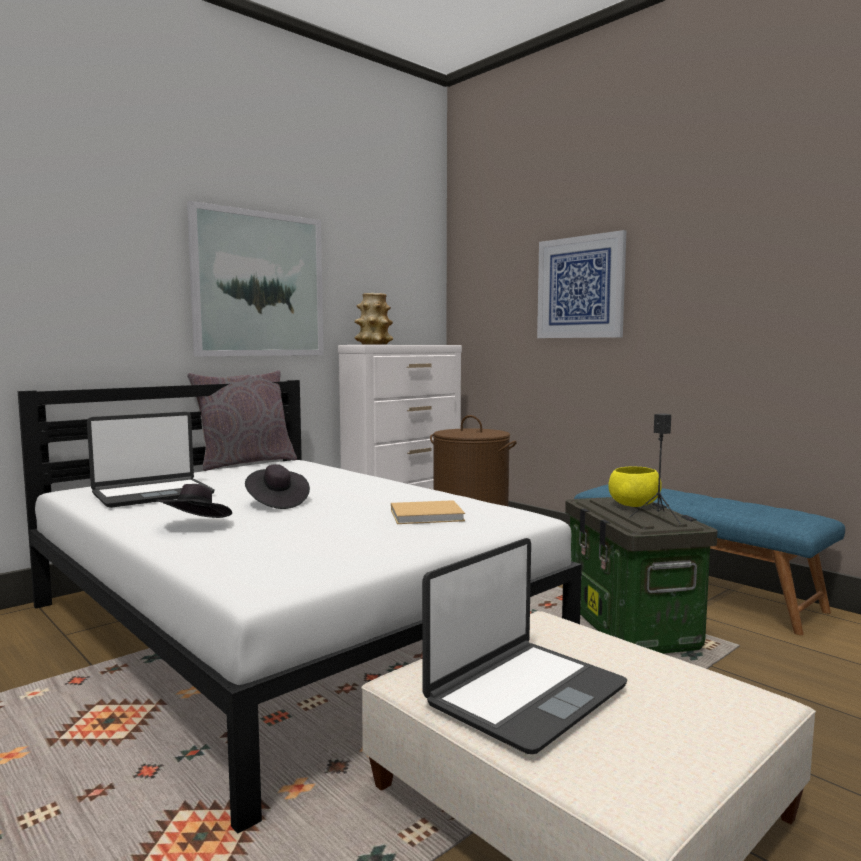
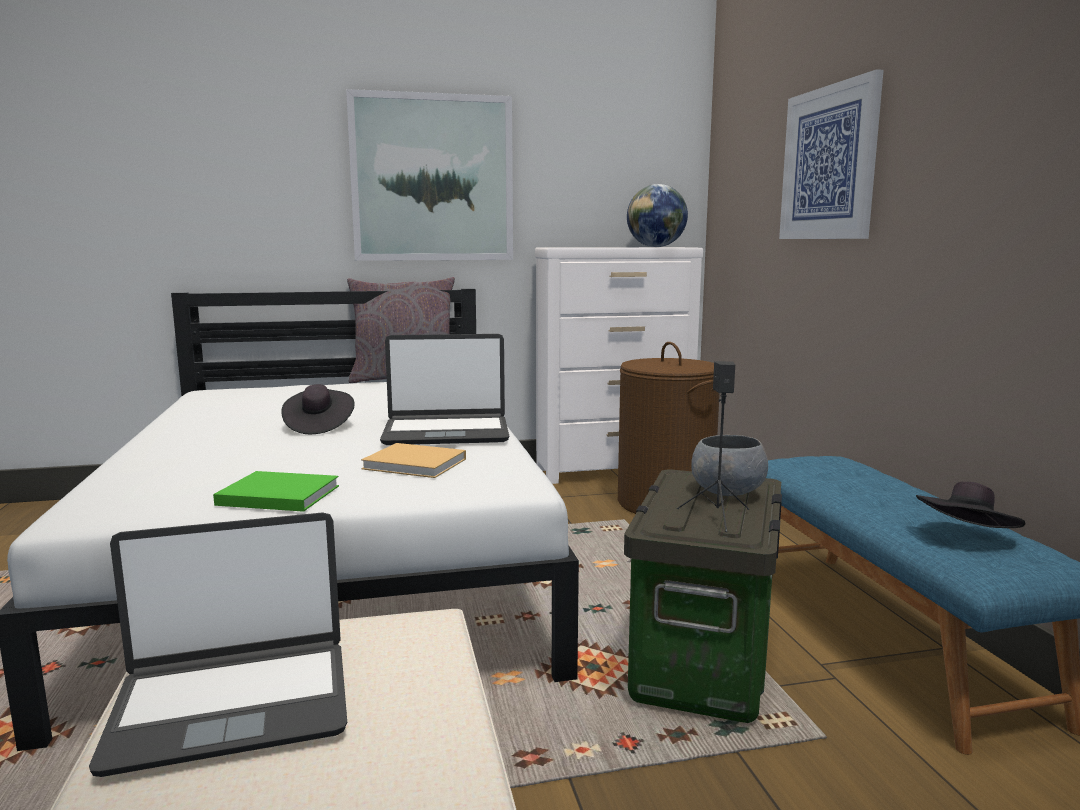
camera: 30 degrees right, 5 degrees up
(152, 494) = (249, 403): laptop -> laptop (446, 432)
(195, 525) = (199, 440): black hat -> black hat (966, 536)
(373, 344) = (575, 247): vase -> none
(384, 548) = (275, 495): none -> green book
(427, 344) = (656, 247): none -> globe
(632, 505) = (726, 491): yellow bowl -> grey bowl

